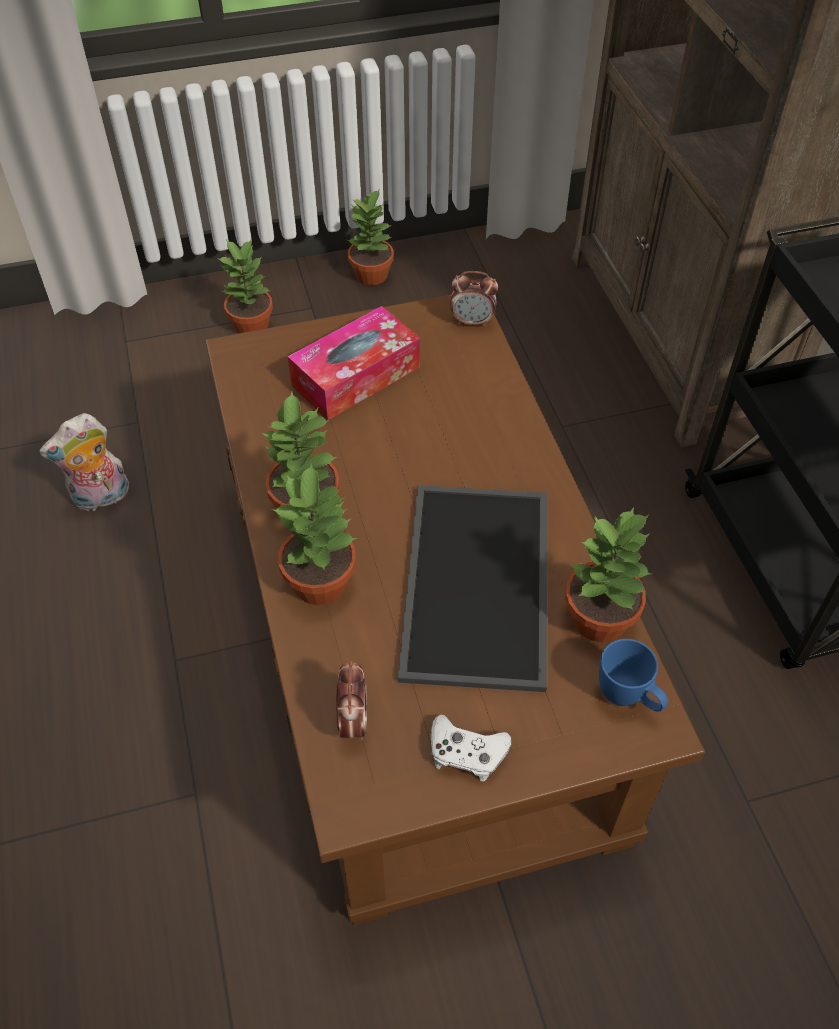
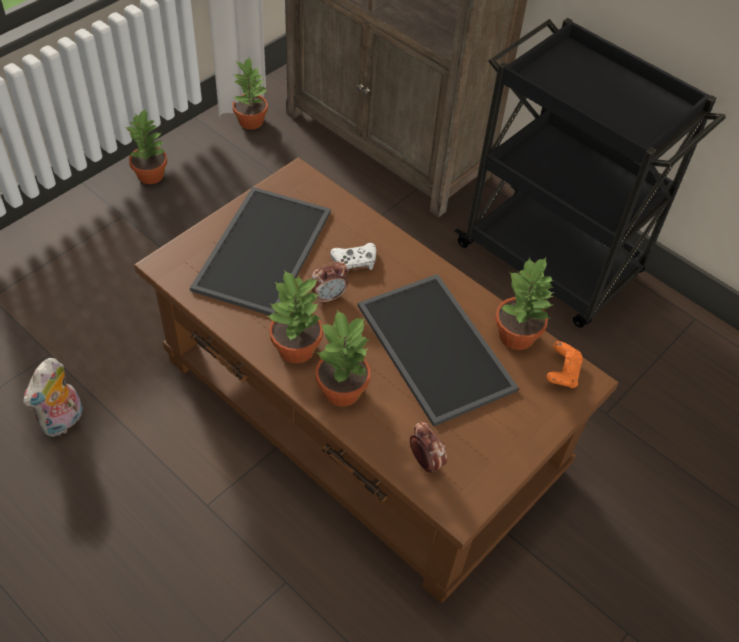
camera: 35 degrees left, 0 degrees up
(251, 324) = (85, 246): potted plant -> potted plant (250, 121)
(356, 376) = (261, 248): tissue box -> tray
(466, 752) = (500, 446): white game controller -> white game controller (355, 261)
(472, 321) = (309, 182): alarm clock -> alarm clock (328, 297)
(629, 698) = (562, 372): blue mug -> orange game controller

